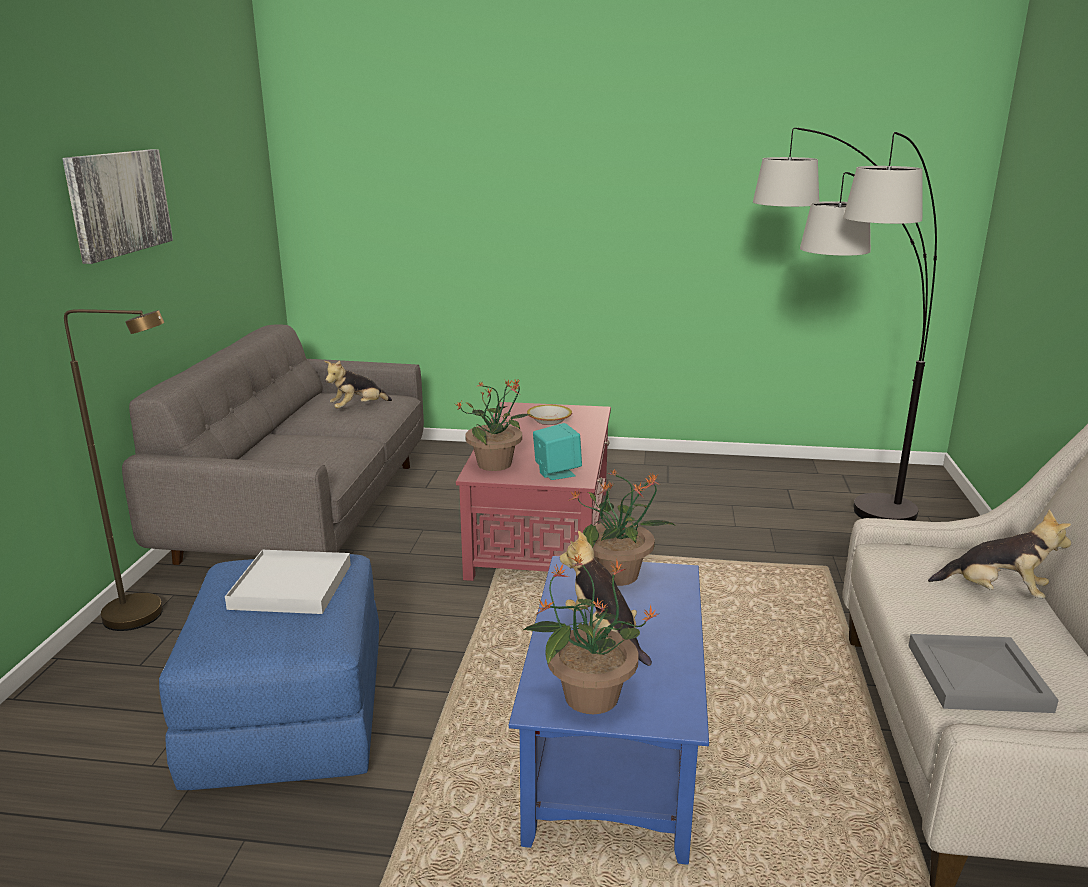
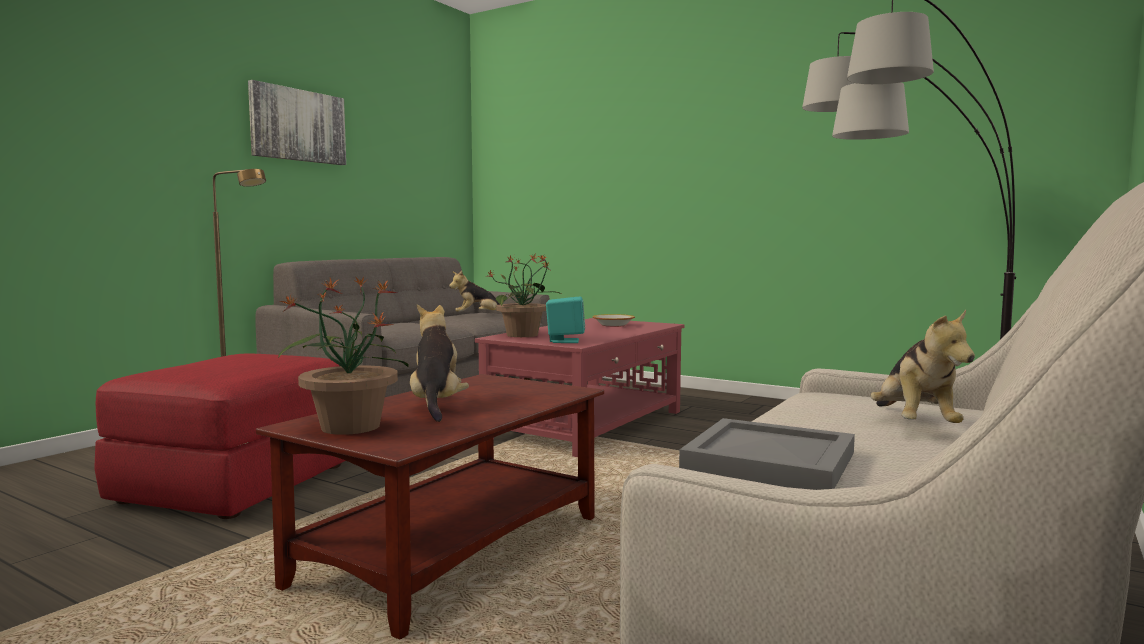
camera: 25 degrees right, 15 degrees down
(288, 716) = (238, 483): blue ottoman -> red ottoman
(292, 586) = (255, 361): white tray -> none
(614, 750) = (451, 552): blue coffee table -> brown coffee table
(618, 575) = (517, 385): potted plant -> none
(996, 592) = (914, 425): plush toy -> plush toy turned 45 degrees clockwise

